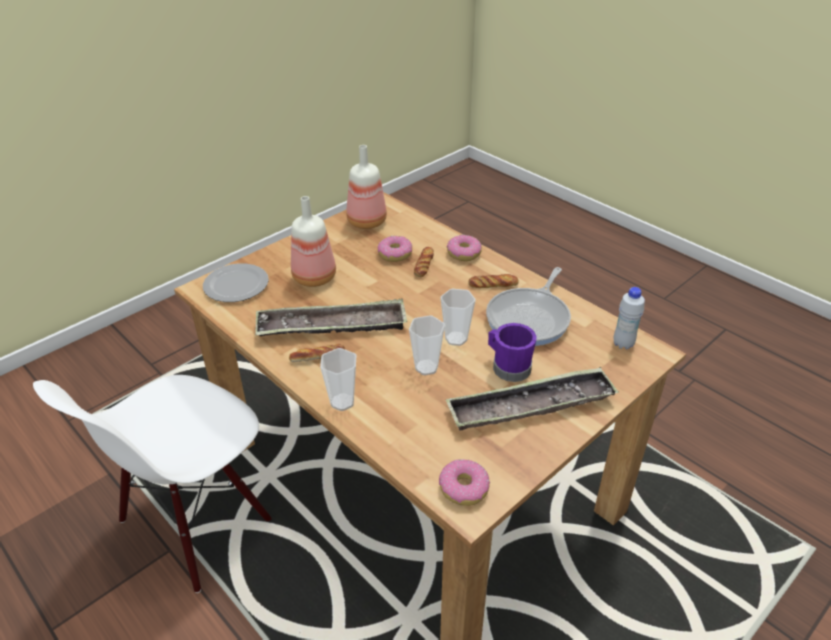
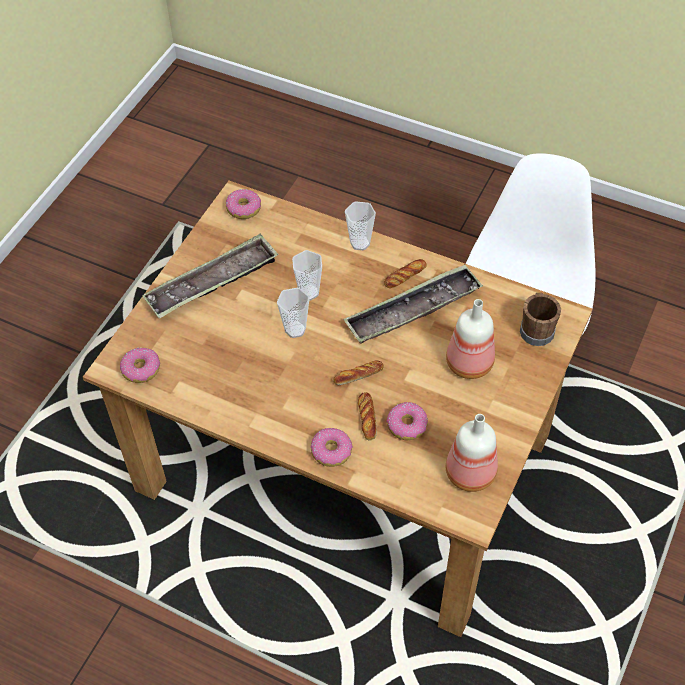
camera: 160 degrees right, 15 degrees up
(236, 286) = (536, 329): plate -> brown mug
(493, 284) = (283, 411): bread -> bread (358, 375)
(508, 367) = (240, 313): purple mug -> none
(530, 319) = (233, 374): frying pan -> none
(623, 344) = (141, 369): white bottle -> donut

